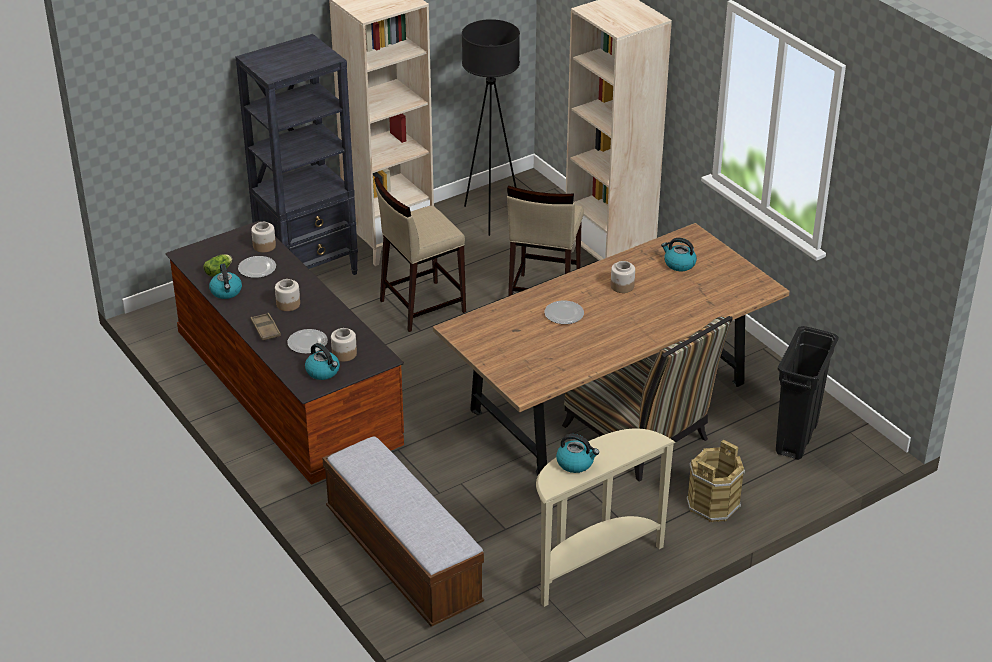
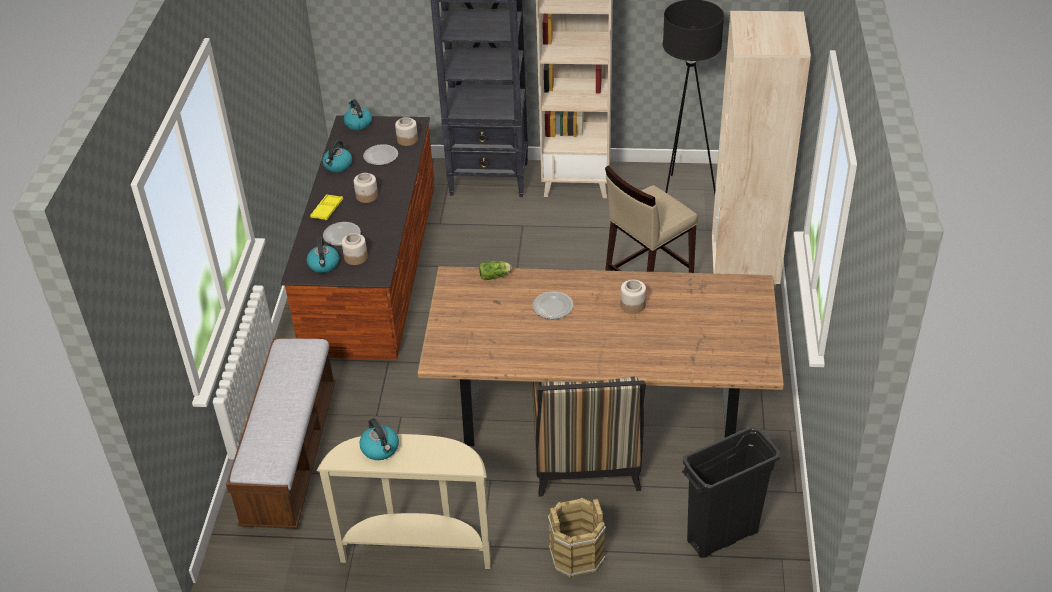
camera: 40 degrees right, 5 degrees up
(219, 271) = (353, 146): lettuce -> lettuce (496, 276)
(265, 329) = (327, 210): brown tray -> yellow tray
(421, 306) = (540, 247): beige stool -> none
(679, 264) = (708, 308): kettle -> kettle (358, 123)

